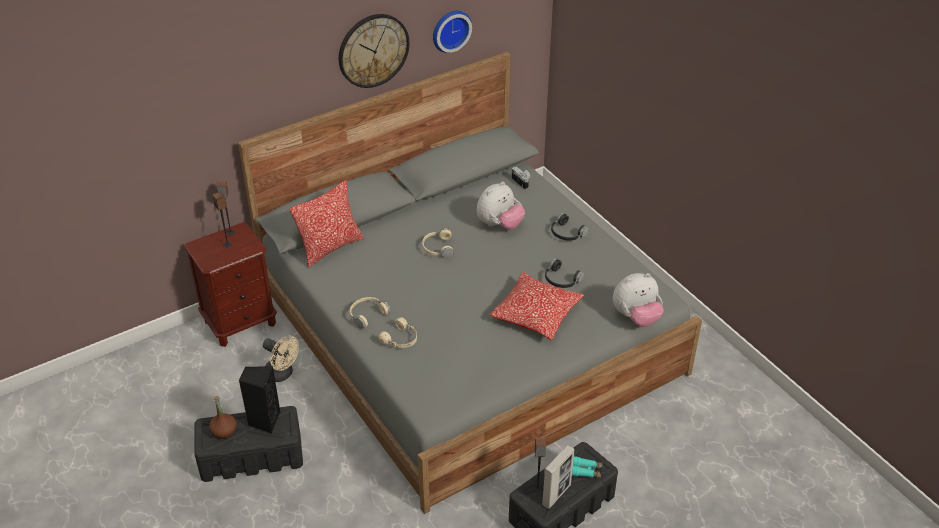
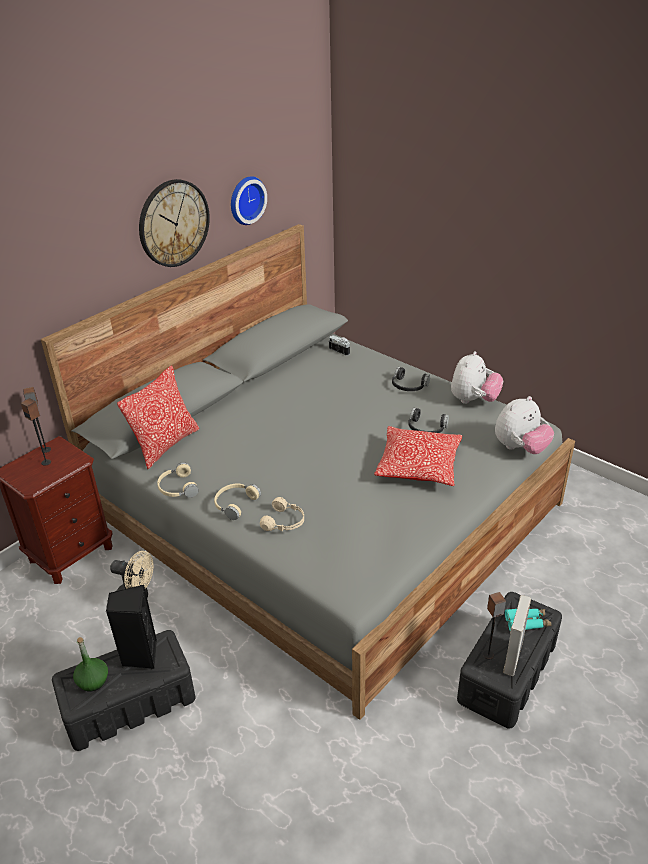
camera: 15 degrees left, 5 degrees down
(224, 431) = (93, 681): brown bottle -> green bottle
(437, 248) = (283, 423): beige headphones -> beige headphones (177, 488)
(499, 225) = (337, 390): plush toy -> plush toy (473, 400)

